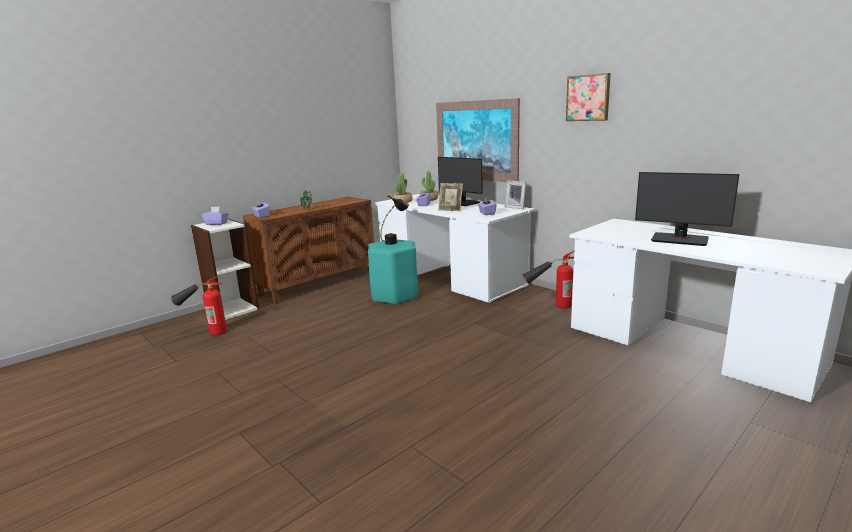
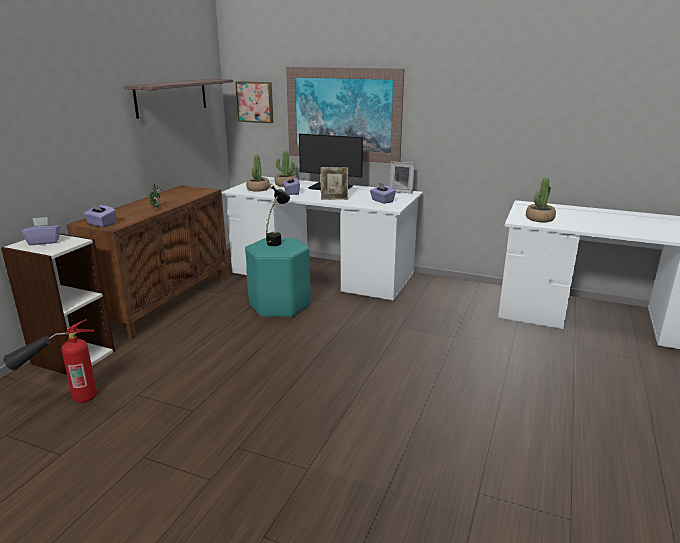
camera: 25 degrees left, 5 degrees up
(344, 129) = (172, 97): none -> shelf
(549, 306) = (454, 296): fire extinguisher -> none
(588, 98) = (490, 73): picture -> picture (255, 102)
(610, 233) = (539, 219): none -> potted plant
(679, 239) = (607, 222): monitor -> none

